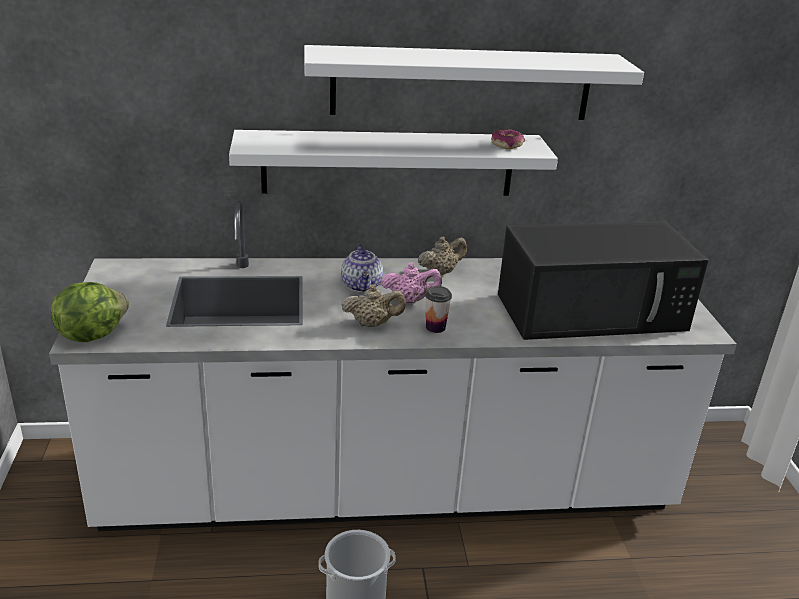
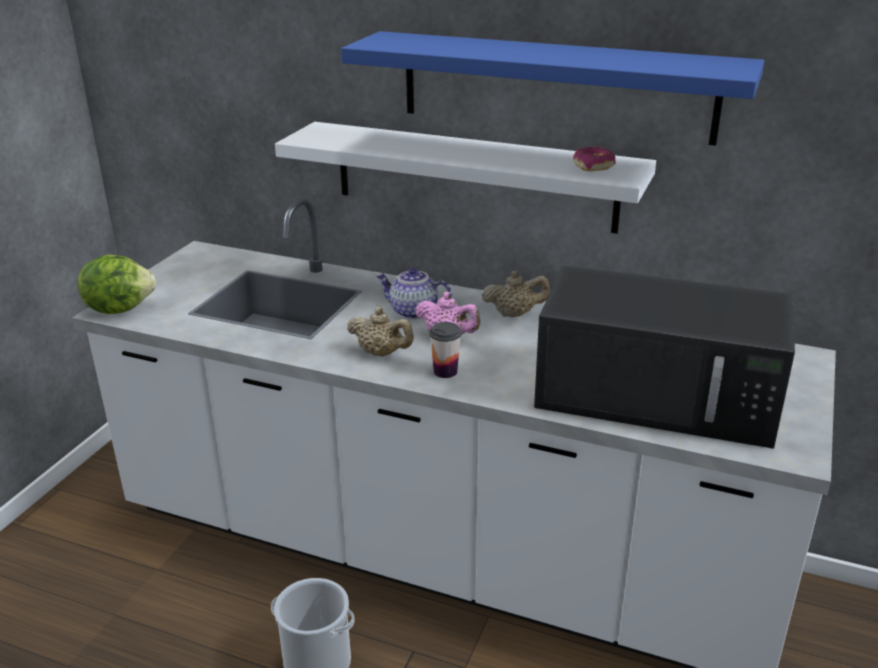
camera: 30 degrees right, 0 degrees up
(362, 286) = (413, 312): teapot -> teapot turned 90 degrees clockwise
(462, 83) = (555, 86): white shelf -> blue shelf

